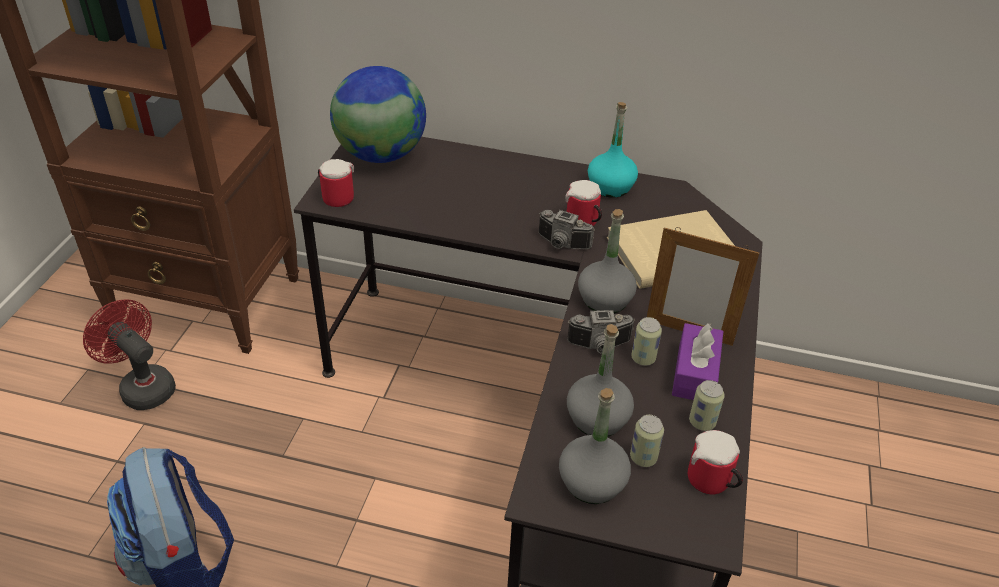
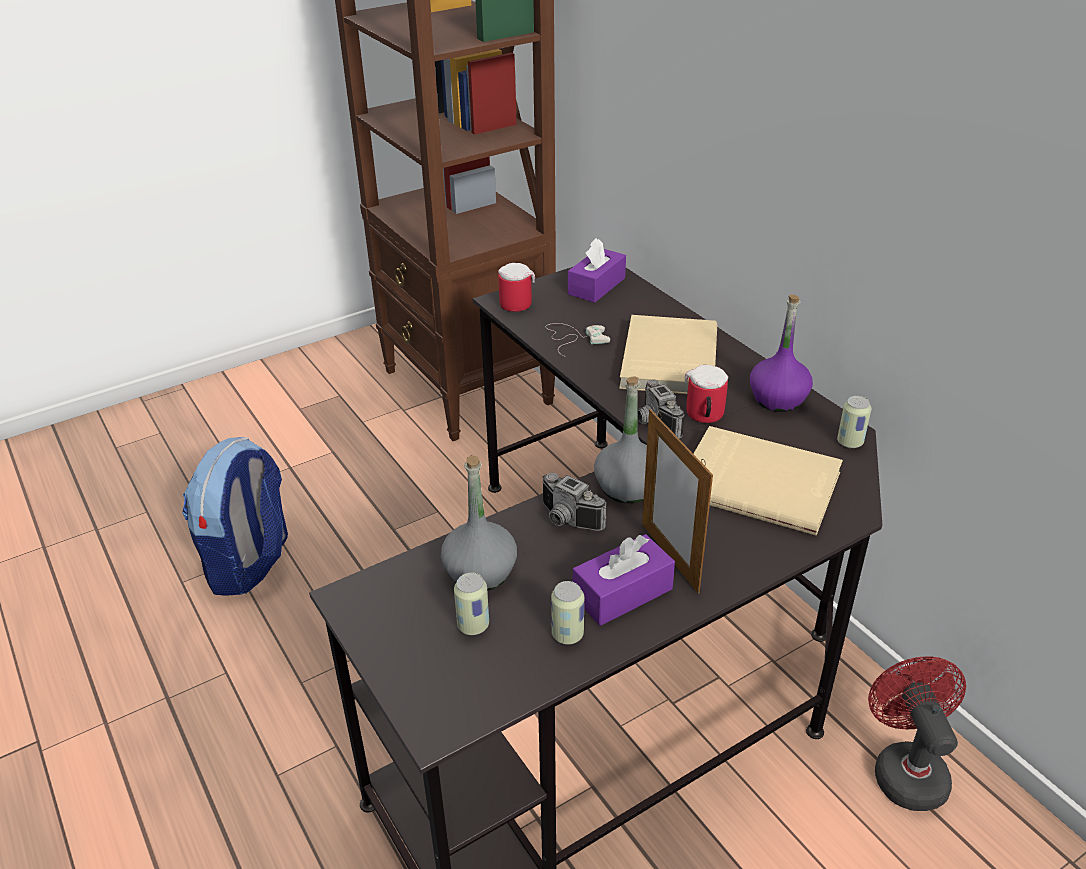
camera: 45 degrees right, 5 degrees down
(143, 386) = (359, 426): red fan -> red fan (905, 769)
(381, 155) = (596, 286): globe -> purple tissue box
(421, 206) = (574, 338): none -> white game controller
(507, 191) = (666, 359): none -> beige book
(591, 483) = (404, 614): grey bottle -> none
(610, 187) = (778, 399): turquoise bottle -> purple bottle
(643, 358) = (592, 552): can -> can (850, 442)
(711, 483) = (501, 685): mug -> none

